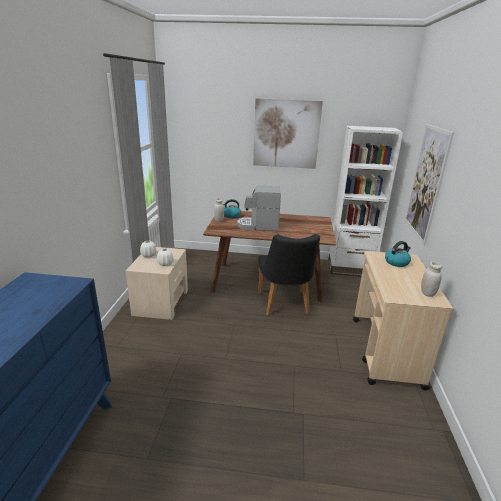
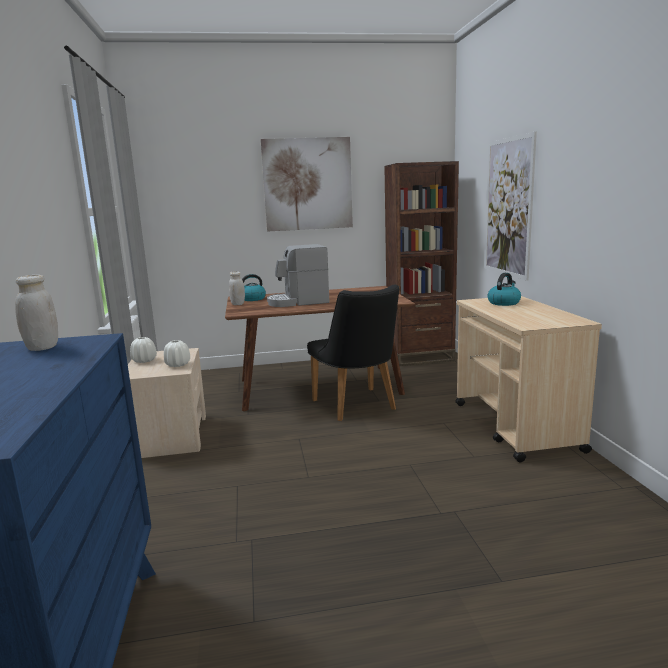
camera: 15 degrees left, 10 degrees down
(350, 269) = (420, 357): white bookcase -> brown bookcase
(427, 293) = (563, 318): white jar -> white jar (42, 347)

